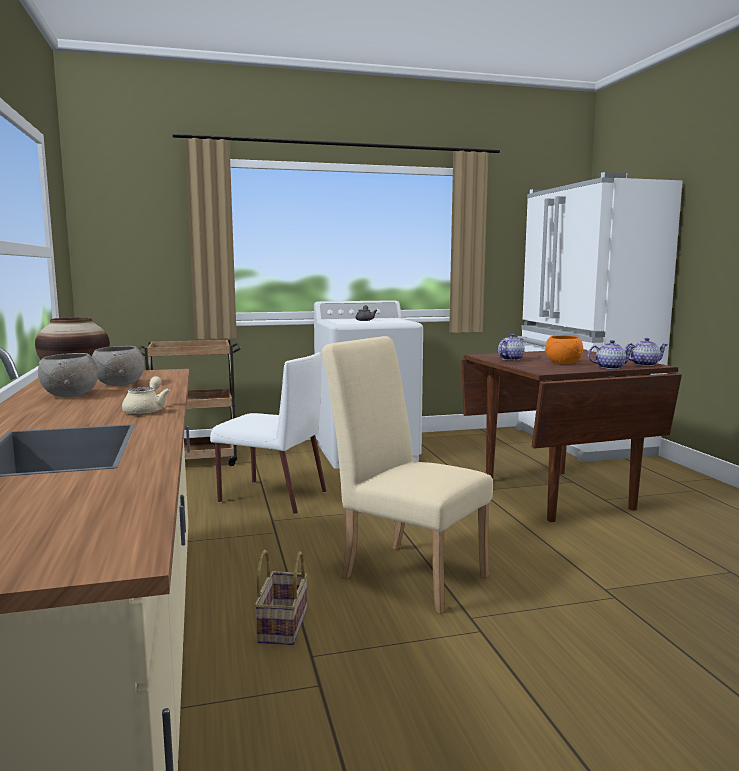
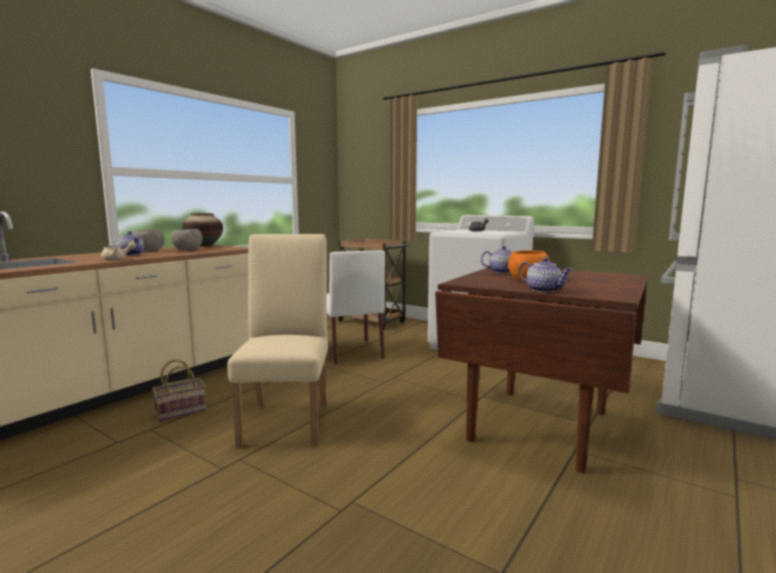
camera: 50 degrees right, 0 degrees up
(644, 364) = (606, 295): teapot -> teapot (132, 254)

